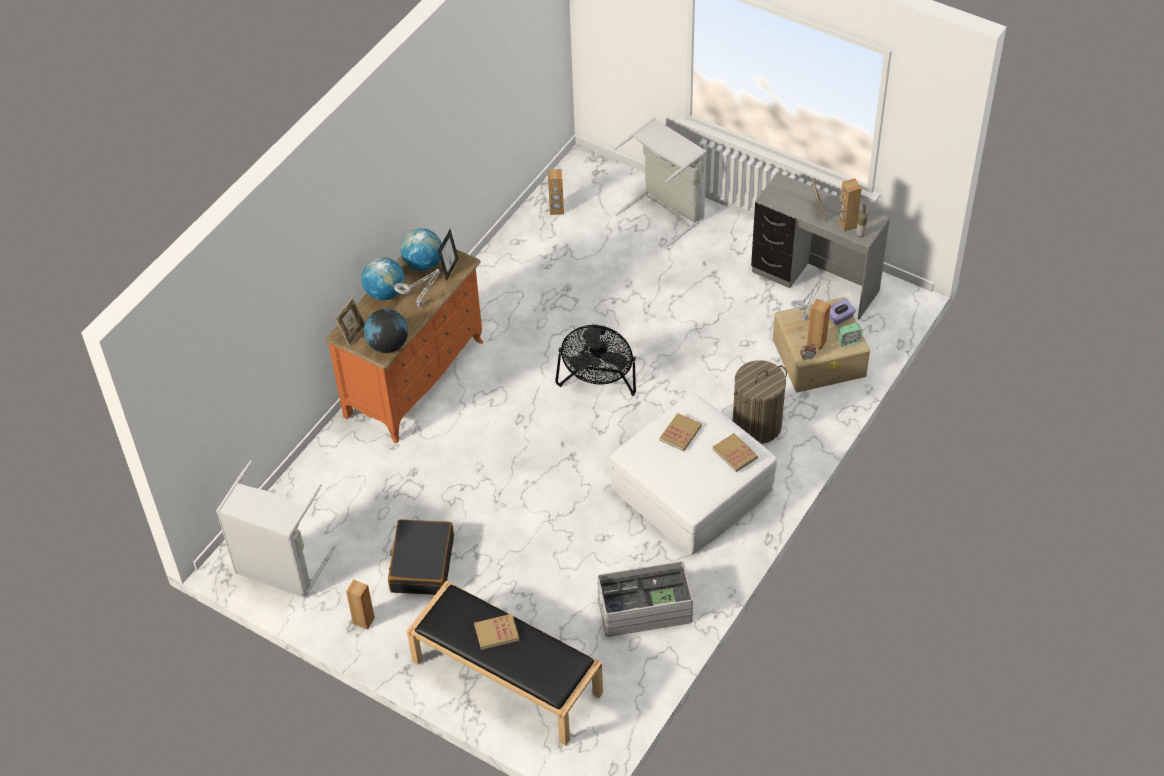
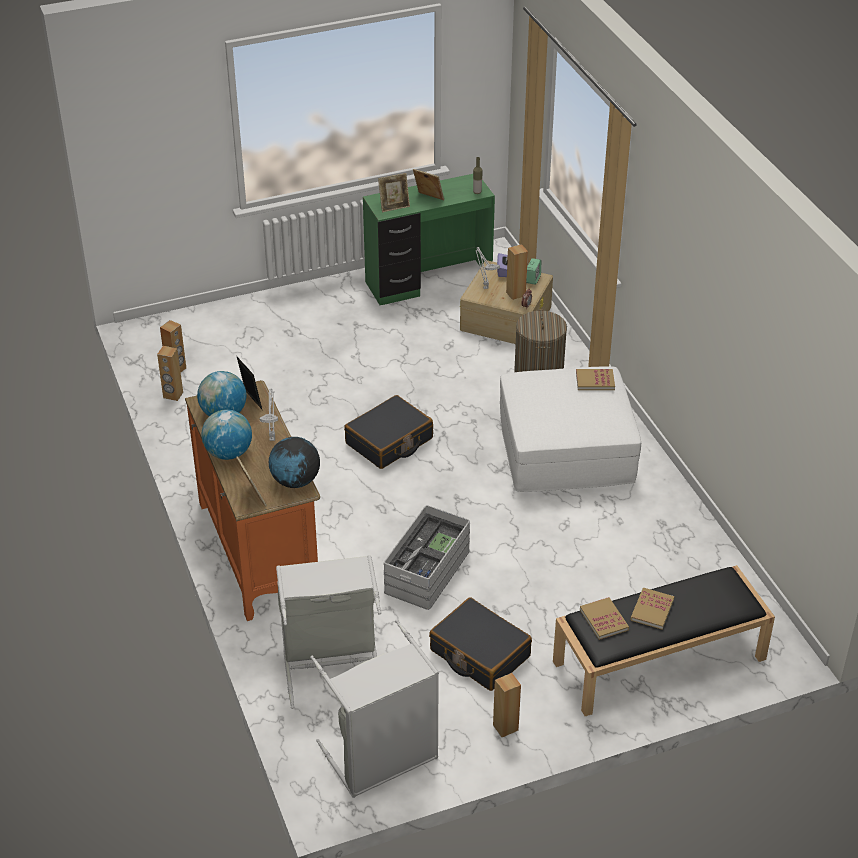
camera: 55 degrees left, 10 degrees down
(596, 378) = (389, 441): black fan -> black suitcase
(644, 610) = (665, 539): grey storage box -> grey storage box (428, 571)
(665, 212) = (259, 315): grey laundry basket -> grey laundry basket (332, 665)
(680, 433) = (543, 397): book -> book (604, 620)
(783, 198) = (394, 206): none -> picture frame
(814, 282) = (429, 282): grey desk -> green desk
(847, 224) = (459, 193): brown speaker -> brown speaker (173, 395)

